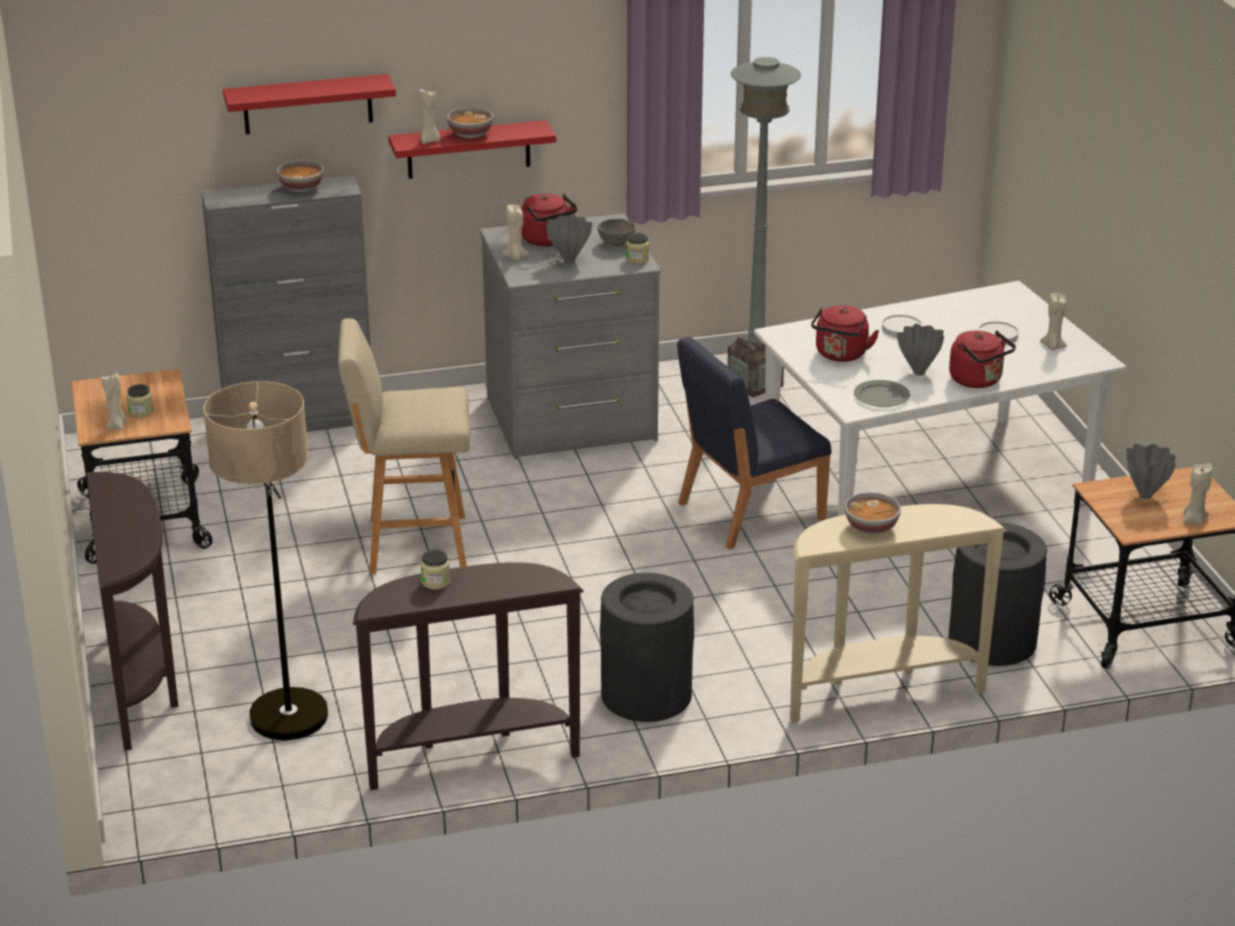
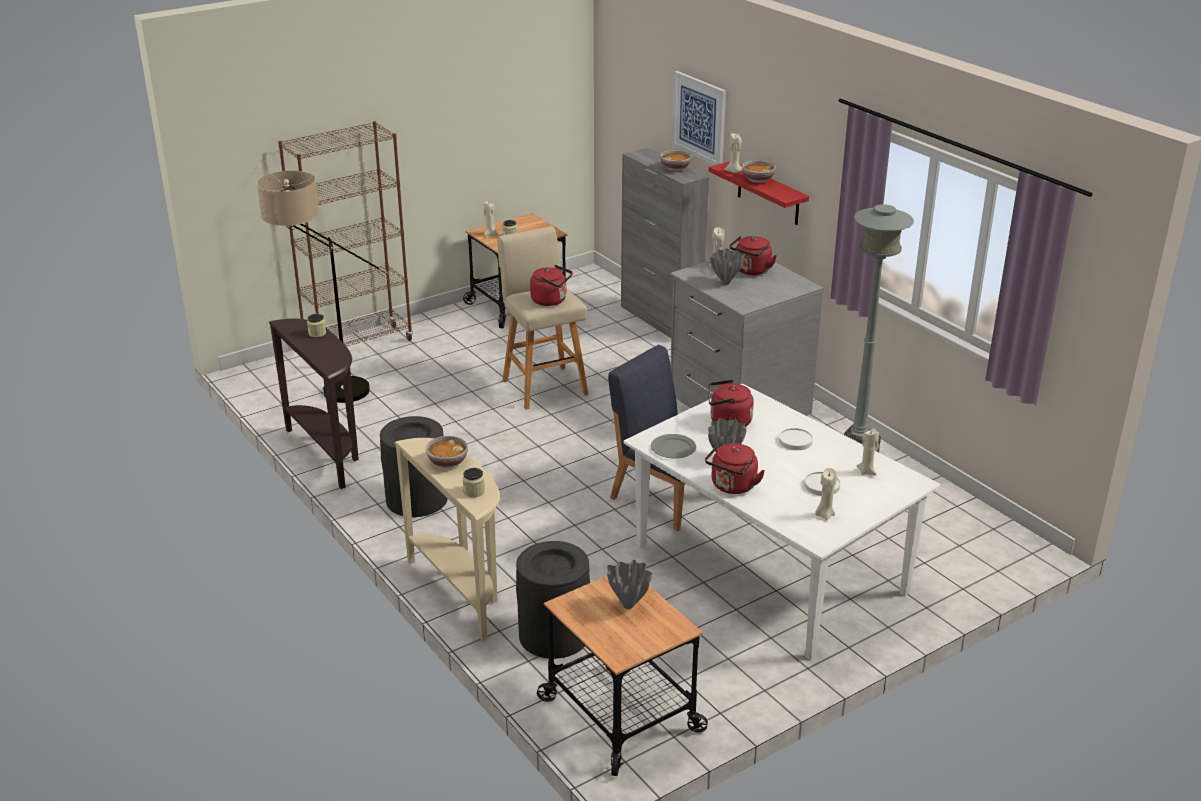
camera: 70 degrees right, 0 degrees up
(144, 686) = (359, 346): brown console table -> brown bookcase
(307, 104) = (699, 118): red shelf -> picture
(436, 404) = (551, 301): none -> red kettle
(617, 244) = (769, 293): grey bowl -> none
(637, 259) = (751, 303): jar -> jar (474, 491)
(1194, 520) = (602, 636): beige candle -> beige candle (866, 471)

